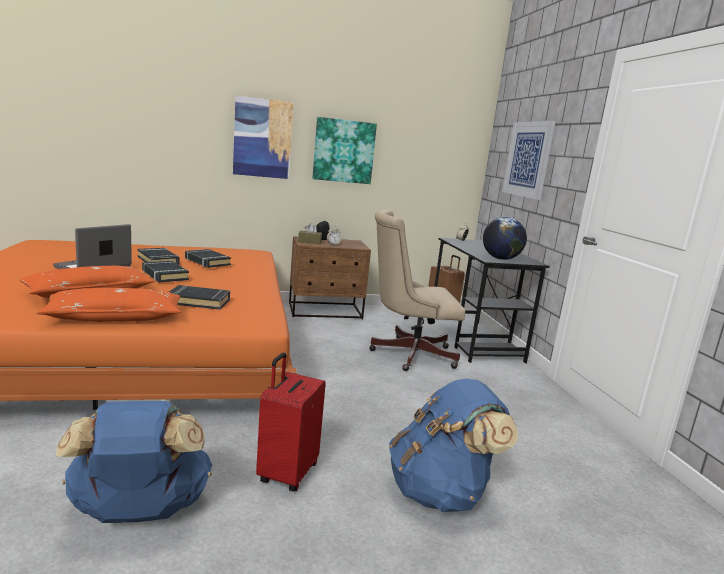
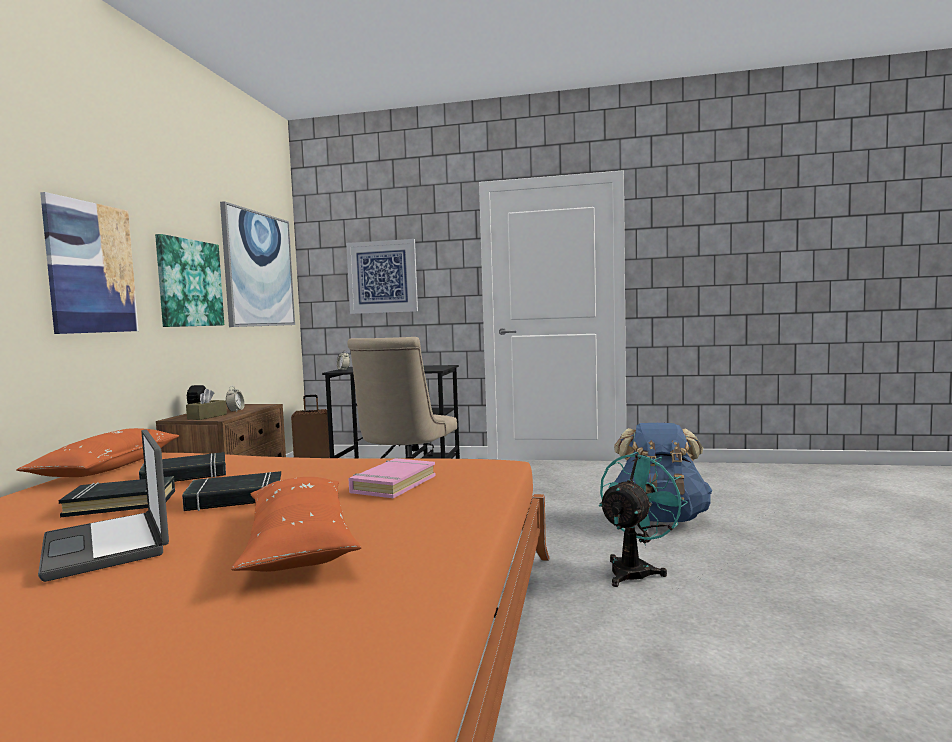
camera: 65 degrees left, 10 degrees down
(115, 317) = (446, 521): orange pillow -> orange pillow (109, 467)
(139, 513) = (713, 648): blue backpack -> none
(199, 301) = (393, 484): black book -> pink book
(286, 473) = (635, 569): red suitcase -> turquoise fan
(429, 143) = (259, 269): none -> picture
(500, 259) = (431, 368): globe -> none

